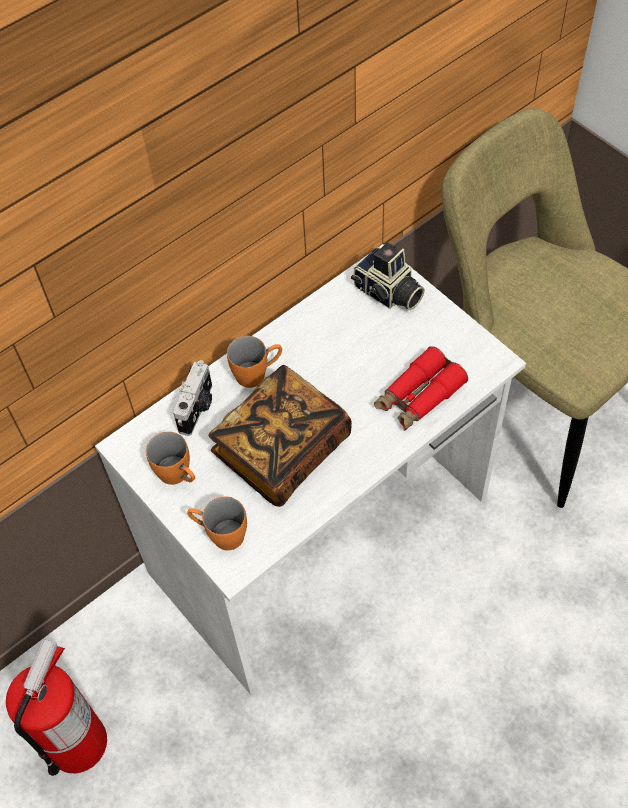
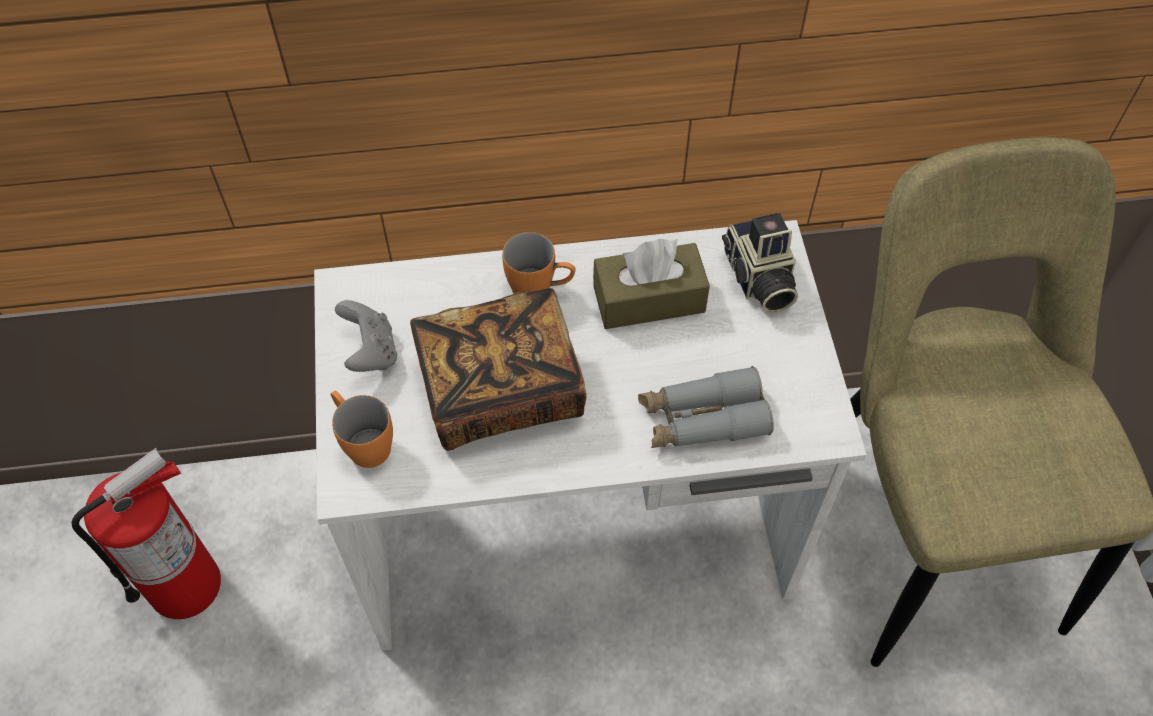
camera: 30 degrees right, 0 degrees up
(179, 476) = (371, 352): orange mug -> grey game controller
(197, 408) = (447, 290): camera -> none
(331, 342) = (649, 299): none -> brown tissue box
(418, 396) = (702, 419): red binoculars -> grey binoculars

